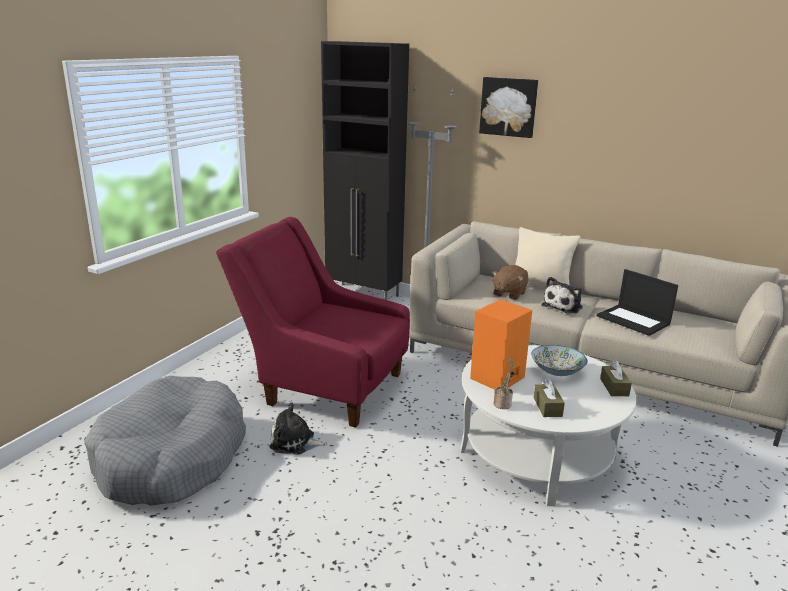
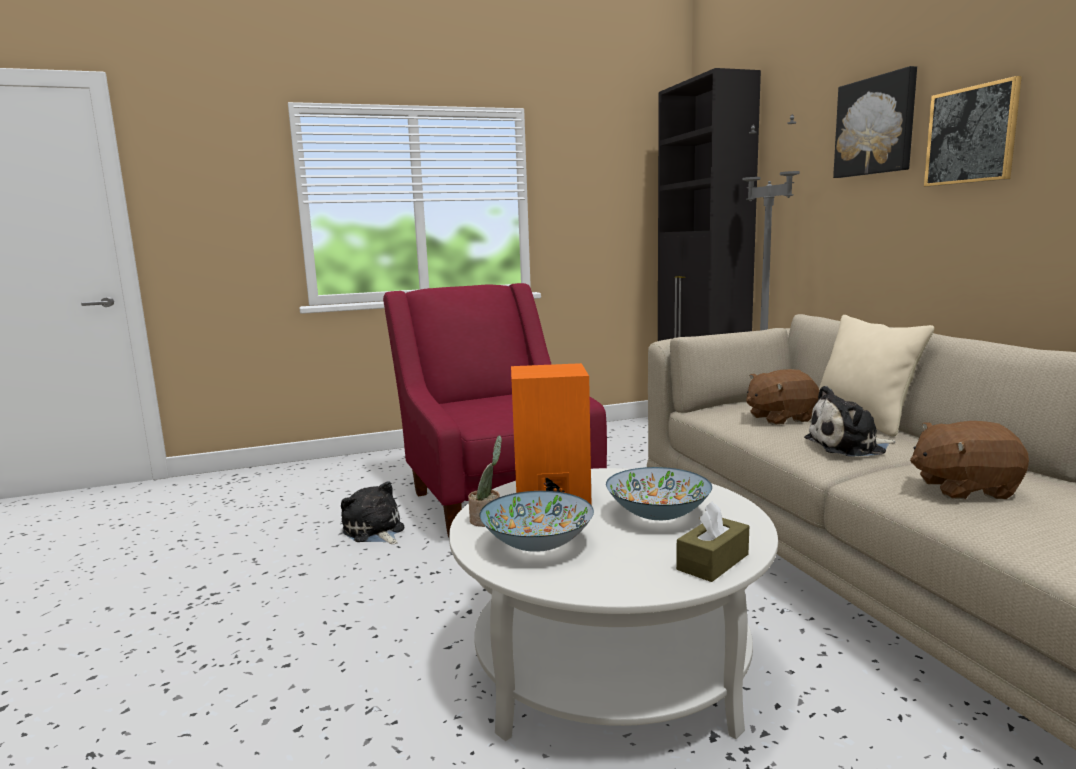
camera: 45 degrees right, 10 degrees down
(171, 457) = (274, 506): grey dog bed -> none
(547, 407) = (537, 544): brown tissue box -> bowl
(571, 127) = (971, 135): none -> picture
(634, 320) = (963, 488): laptop -> brown plush toy

